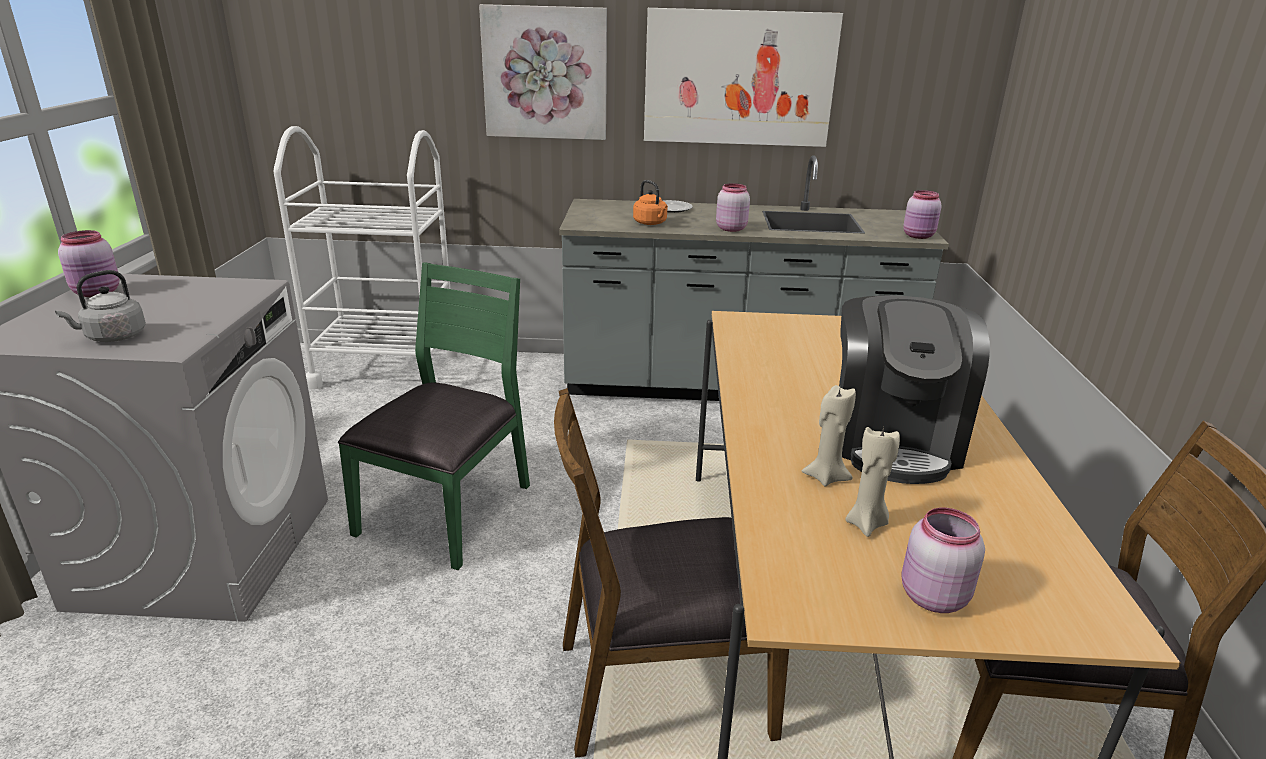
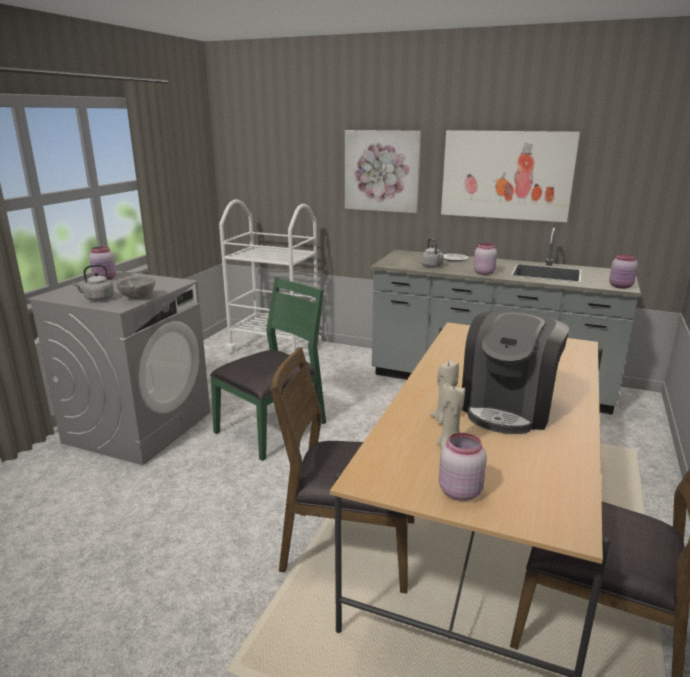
camera: 20 degrees right, 5 degrees down
(197, 326) = (138, 298): none -> grey bowl
(651, 223) = (432, 266): orange kettle -> grey kettle

